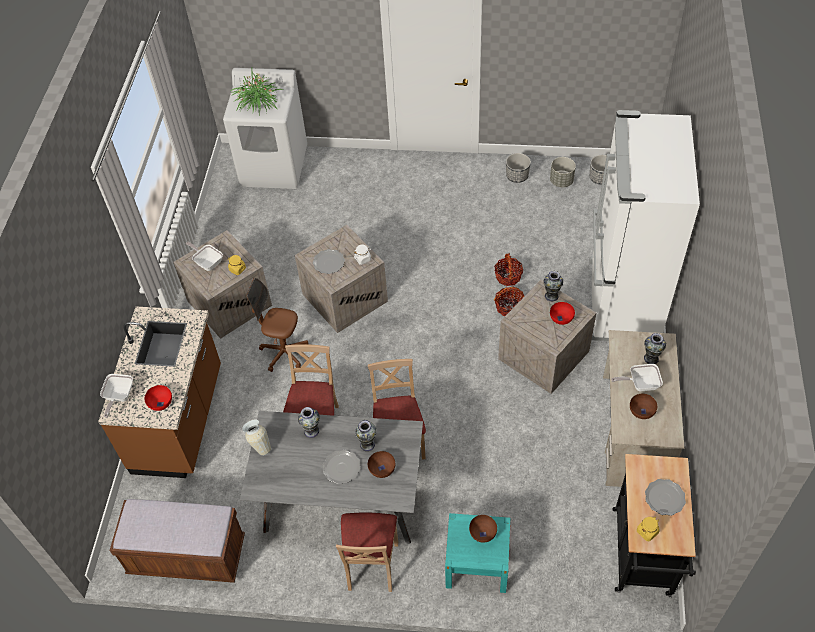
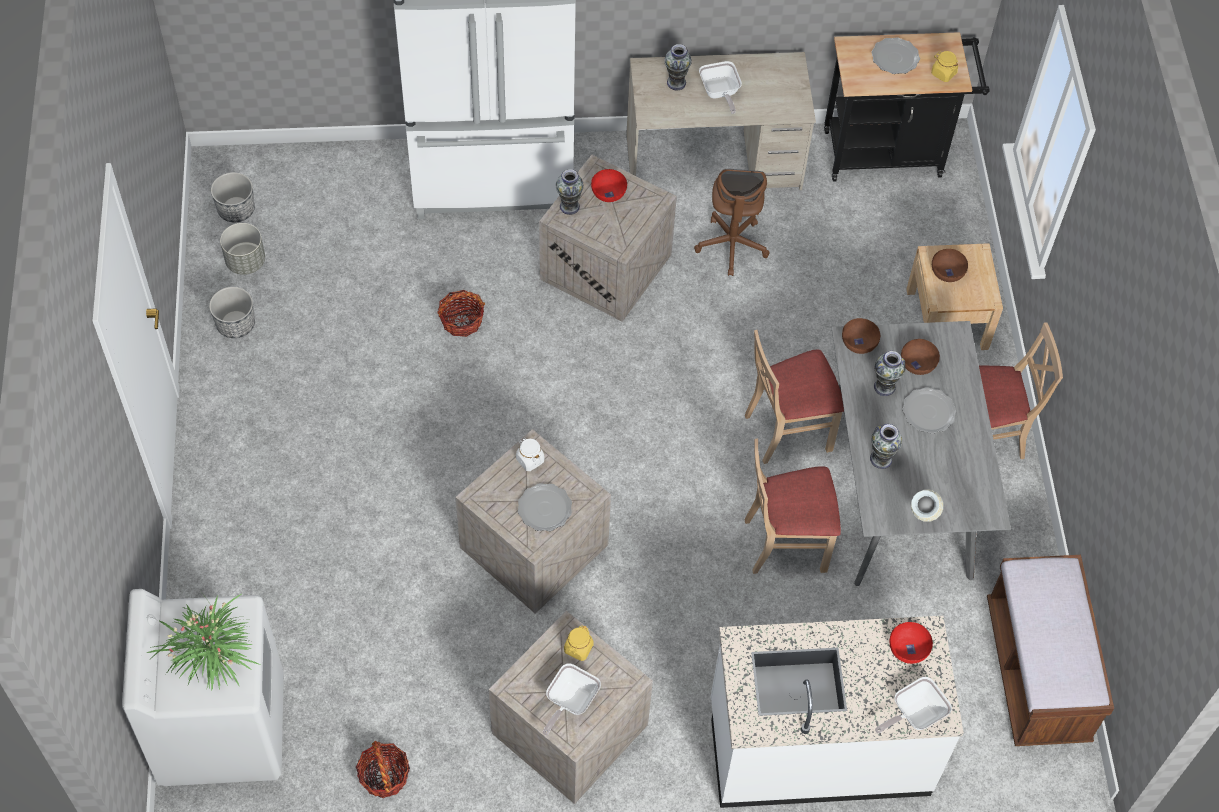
camera: 105 degrees left, 5 degrees up
(119, 397) = (913, 714): frying pan -> frying pan turned 150 degrees clockwise
(179, 420) = (818, 747): brown counter -> white counter
(284, 353) = (660, 617): brown office chair -> brown office chair (732, 245)
(477, 564) = (947, 319): turquoise nightstand -> beige nightstand
(508, 307) = (522, 315): basket -> basket (384, 776)
(641, 411) = (761, 92): brown bowl -> brown bowl (858, 343)

